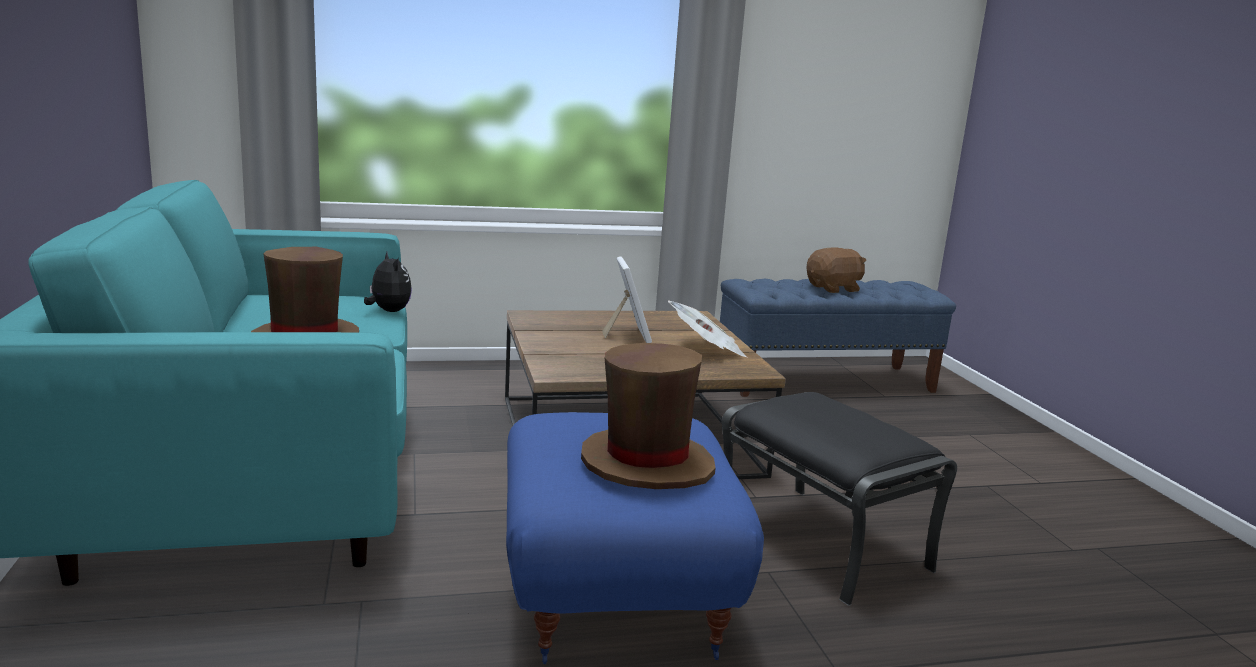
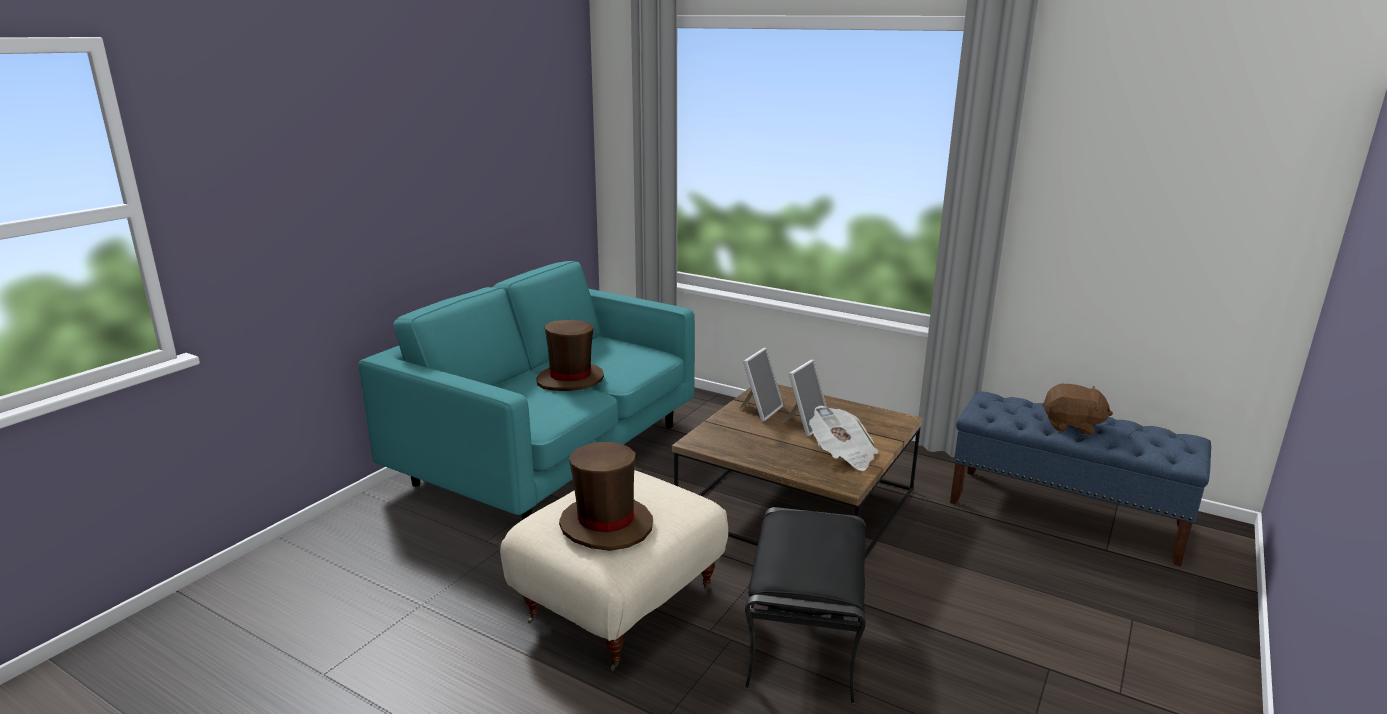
camera: 45 degrees right, 5 degrees up
(388, 311) = (652, 367): plush toy -> none
(562, 333) = (760, 410): none -> picture frame
(612, 592) = (619, 603): blue ottoman -> beige ottoman

